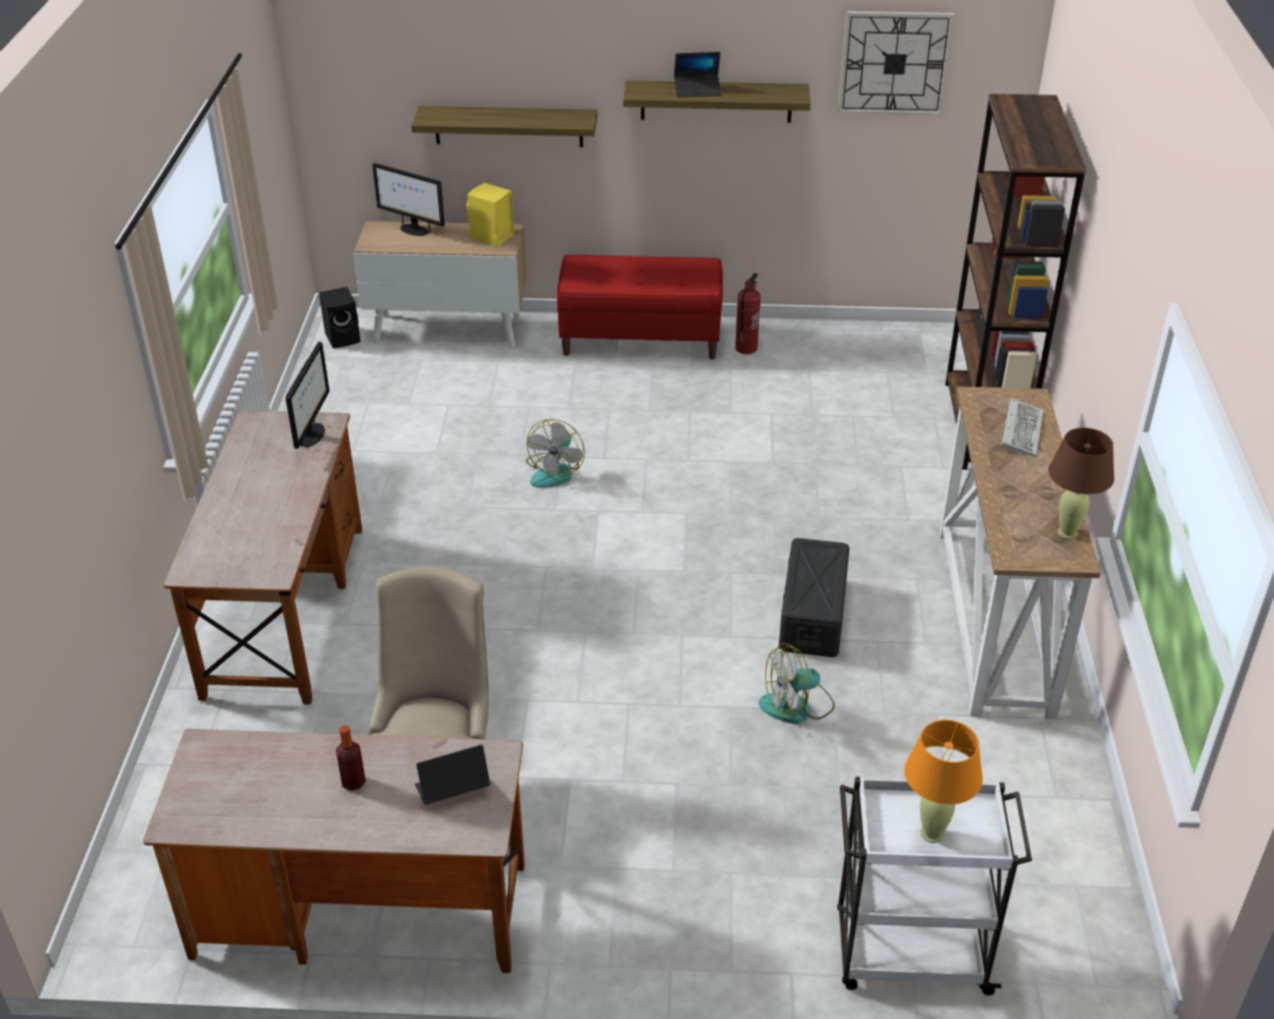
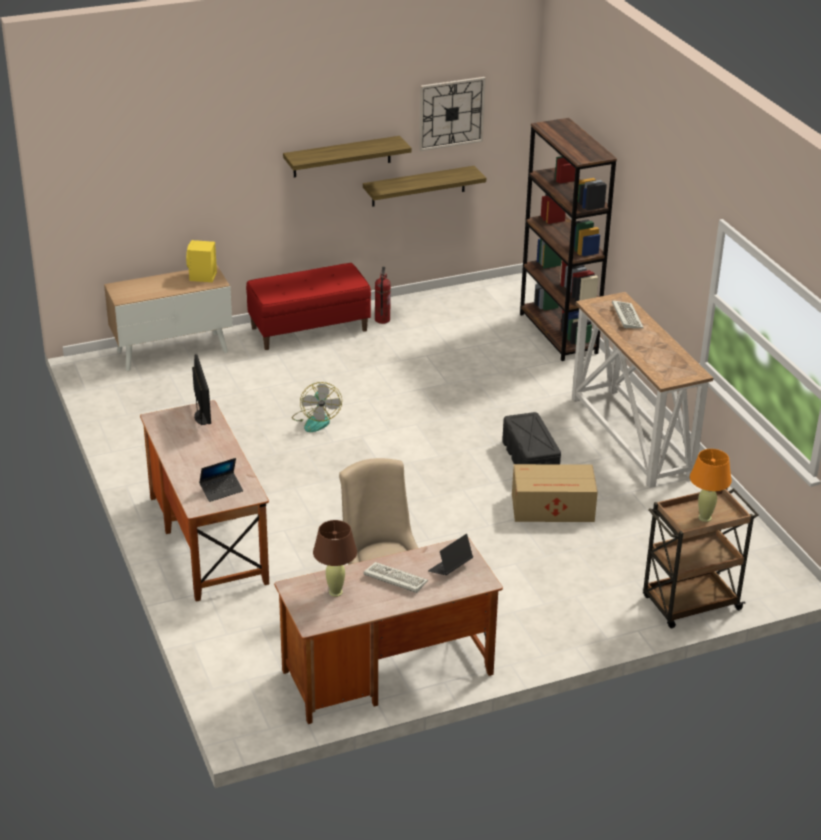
camera: 25 degrees left, 5 degrees down
(344, 337) = (102, 372): black speaker -> none
(353, 782) = (393, 579): bottle -> keyboard
(413, 230) = (144, 283): monitor -> none
(508, 126) = (204, 198): shelf -> shelf (418, 186)
(697, 90) = (335, 151): laptop -> laptop (221, 490)
(797, 706) = (554, 508): fan -> cardboard box
(909, 953) = (690, 604): white cart -> brown cart
(1068, 532) = (685, 362): brown table lamp -> brown table lamp (335, 592)

